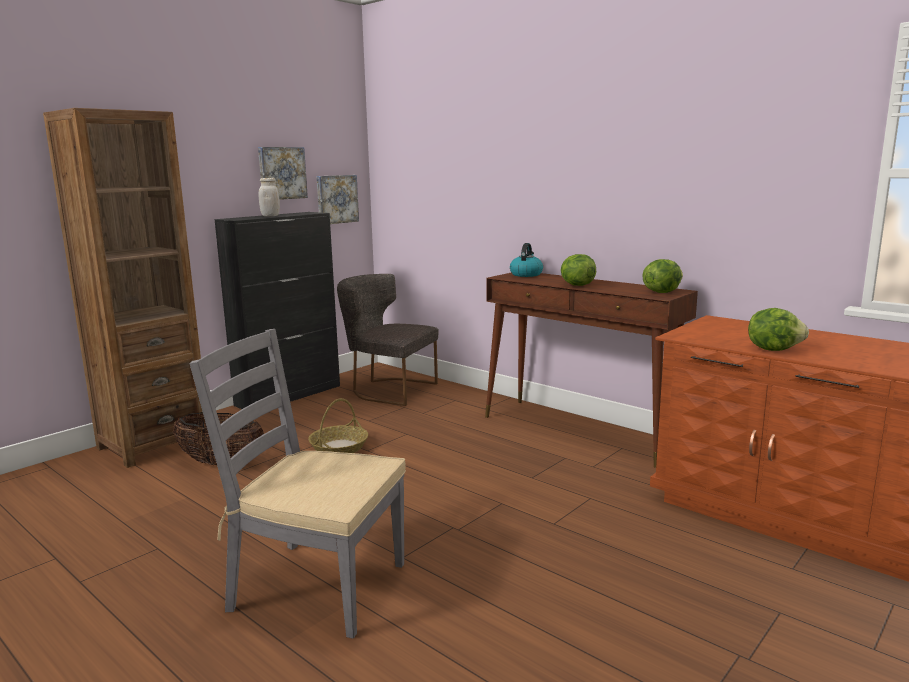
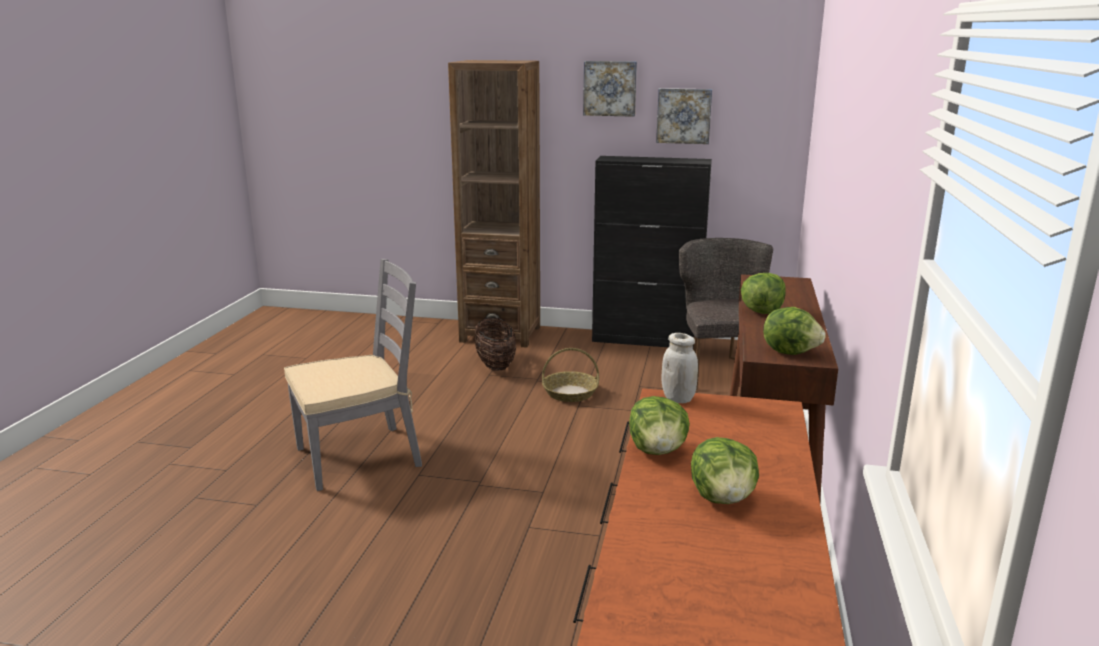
camera: 60 degrees right, 5 degrees up
(270, 216) = (647, 159): white jar -> white jar (678, 398)
(317, 586) = (360, 456): grey chair -> grey chair turned 75 degrees clockwise
(336, 199) = (753, 148): picture -> picture (610, 88)
(526, 274) = (789, 284): kettle -> none
(850, 348) = (723, 498): none -> lettuce

